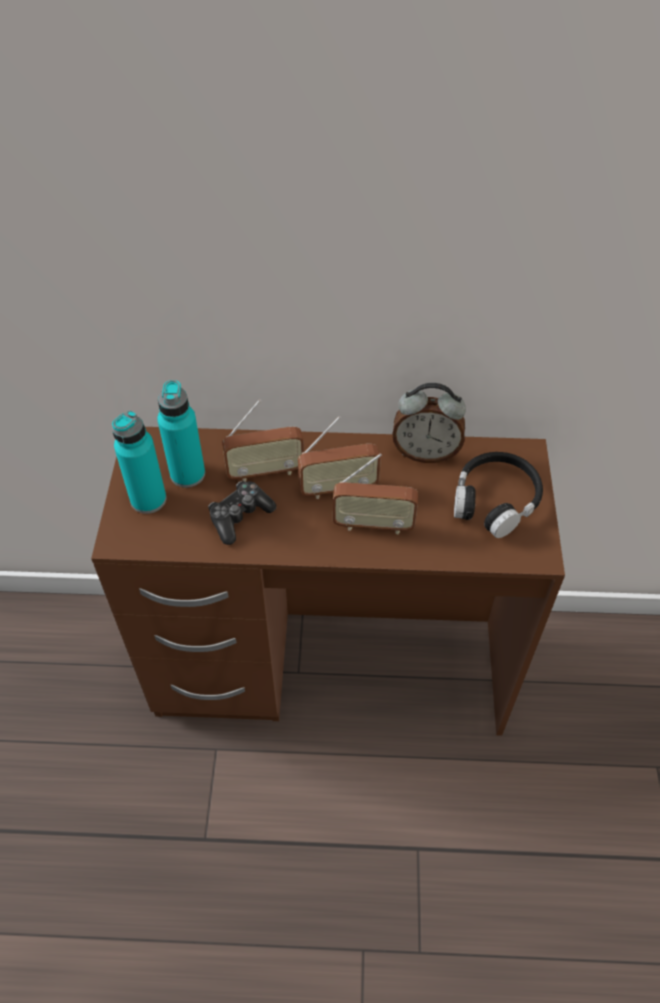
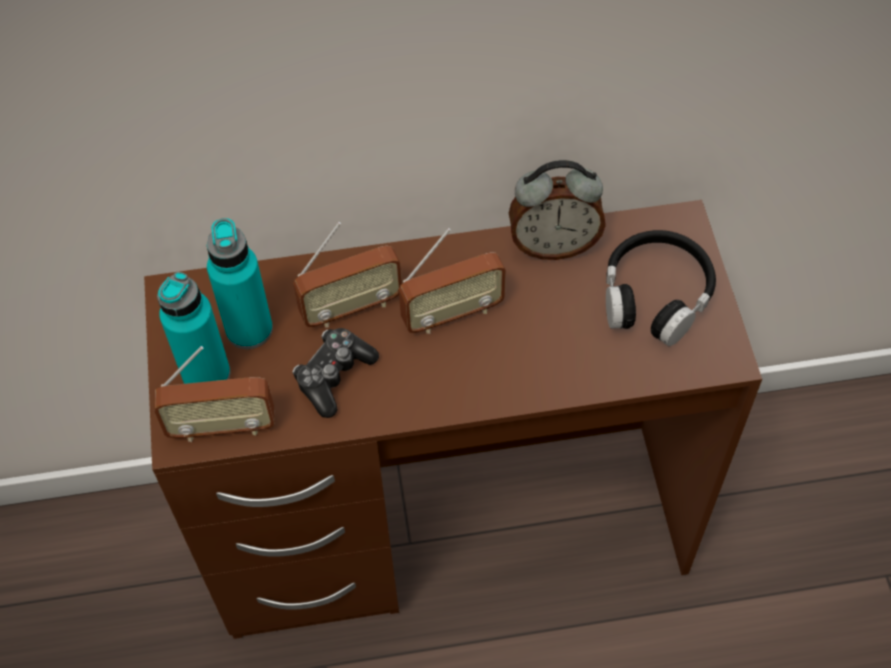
camera: 10 degrees left, 5 degrees up
(373, 524) = (509, 355): radio -> radio (222, 427)

